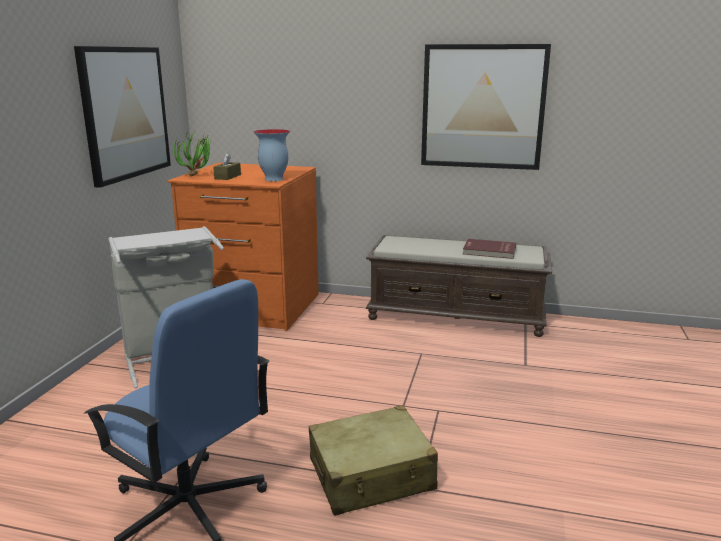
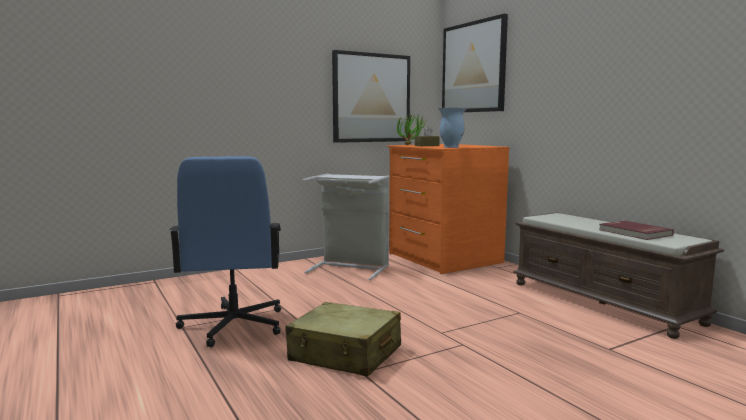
camera: 45 degrees right, 10 degrees down
(482, 107) = (653, 83): picture -> picture (473, 67)

